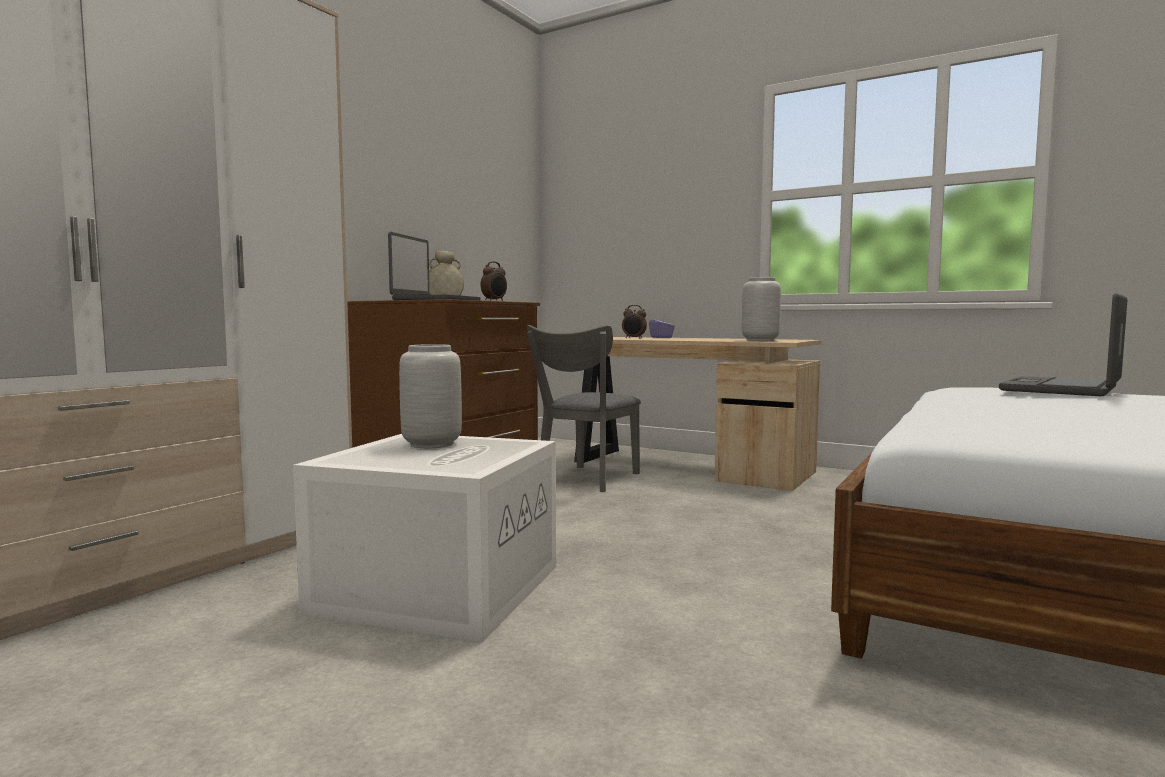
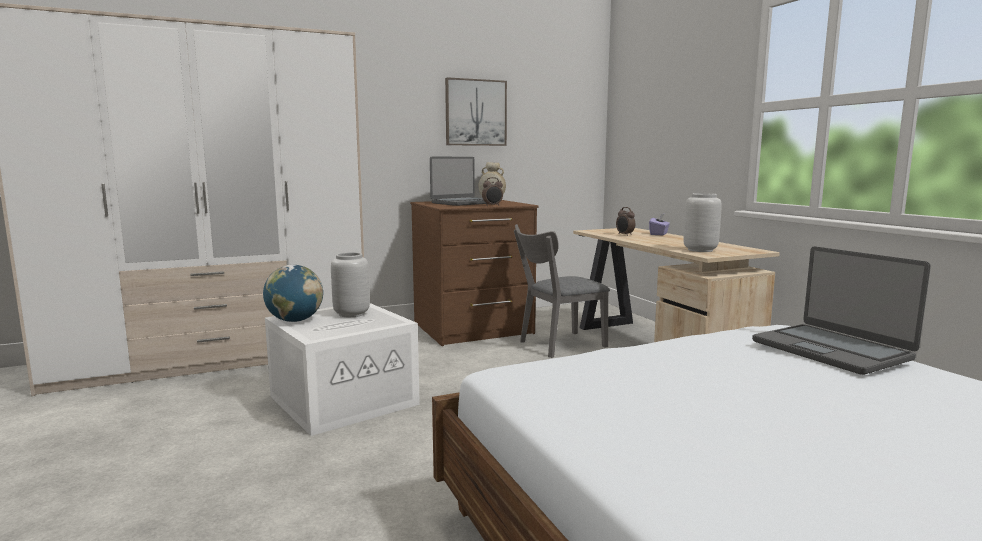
camera: 35 degrees right, 5 degrees up
(365, 460) = (295, 320): none -> globe
(416, 182) = (475, 112): none -> picture
(1062, 389) = (831, 350): laptop -> laptop turned 105 degrees counterclockwise

